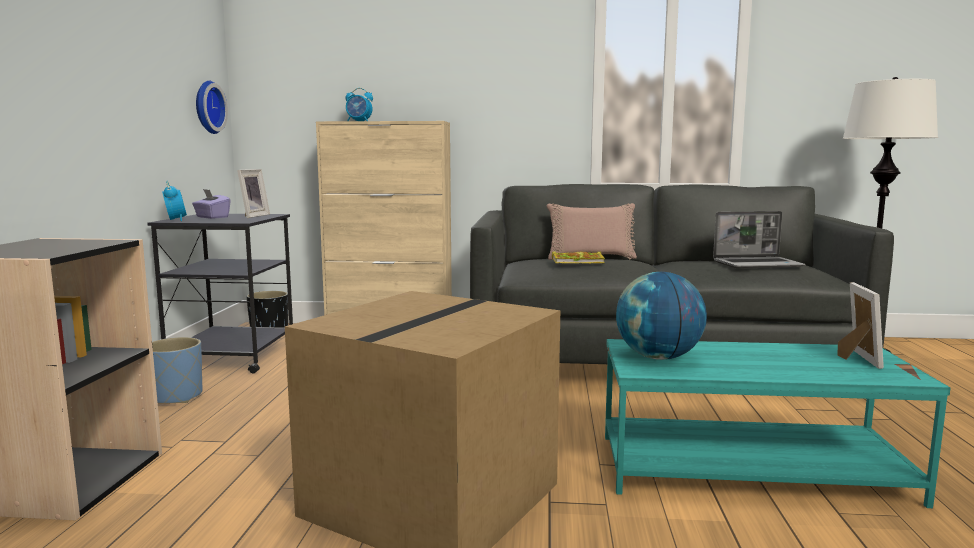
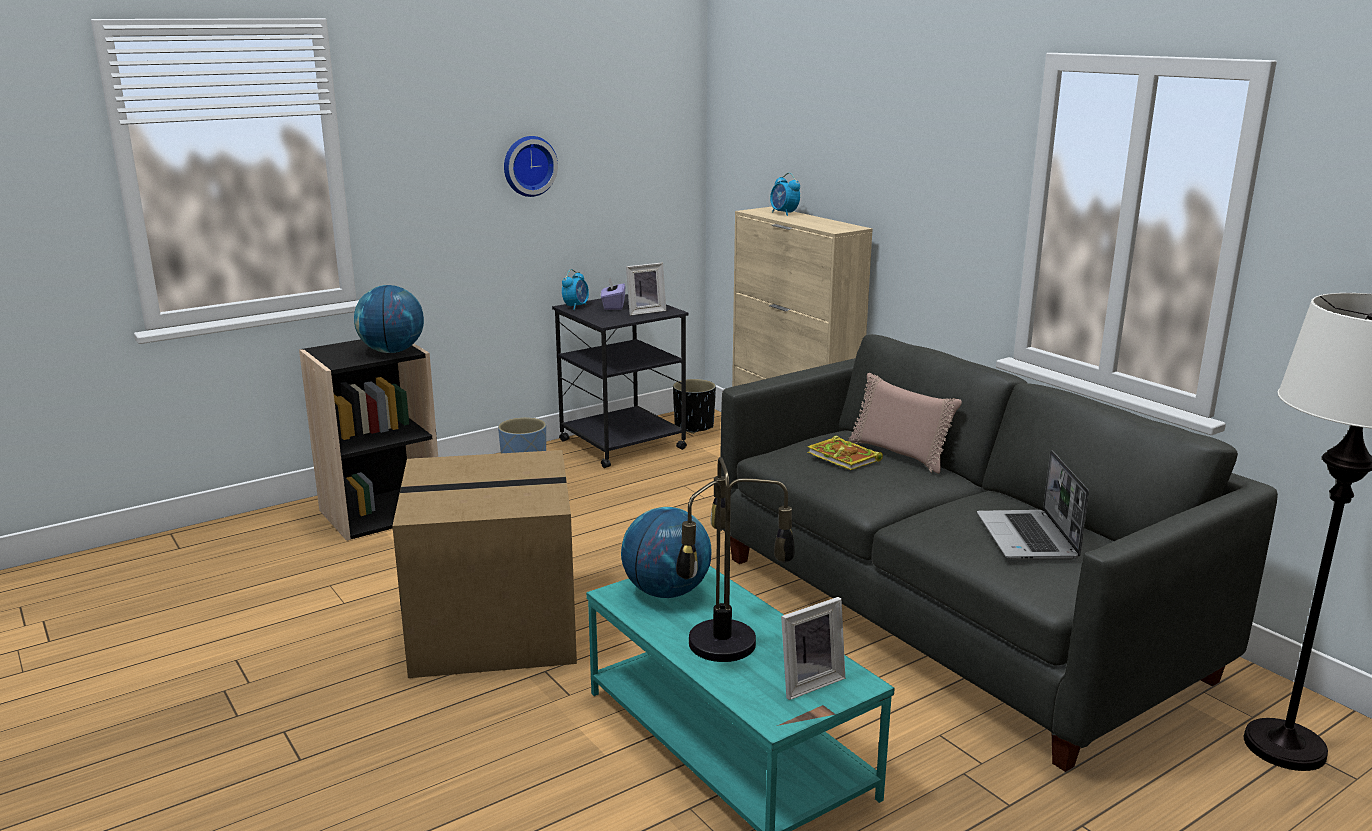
camera: 50 degrees right, 10 degrees up
(88, 243) = (392, 351): none -> globe
(207, 107) = (660, 180): wall clock -> wall clock (528, 166)
(758, 264) = (1028, 538): laptop -> laptop turned 45 degrees clockwise
(771, 363) = (723, 644): none -> table lamp

